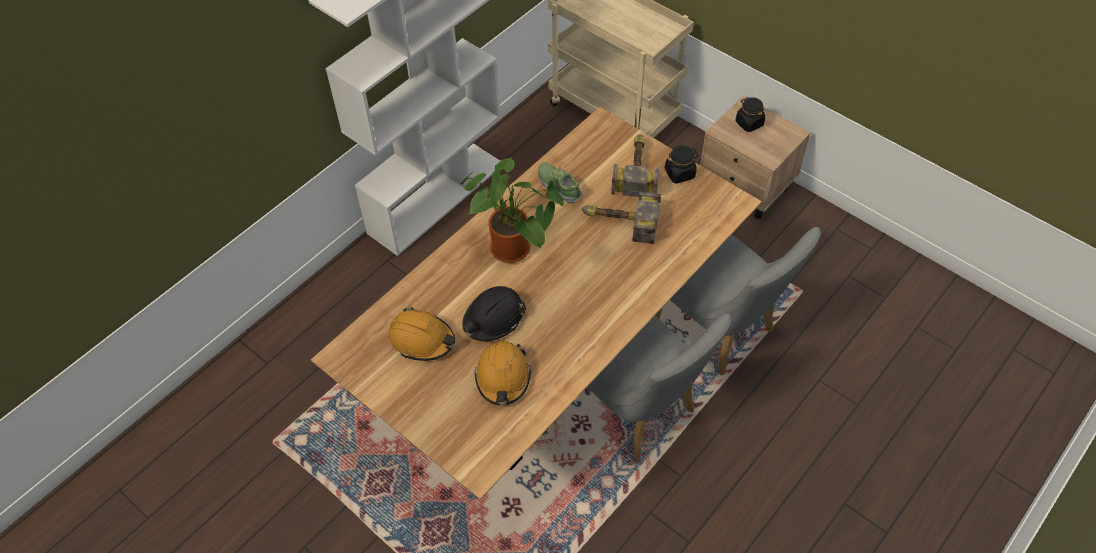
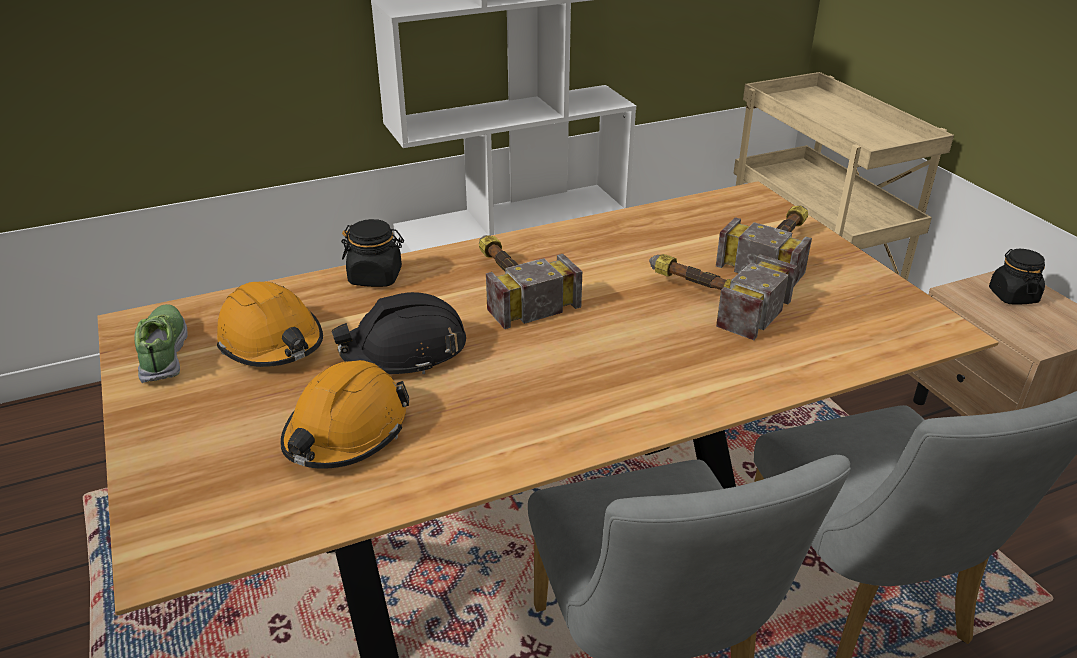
camera: 25 degrees right, 20 degrees down
(515, 250) = (512, 285): potted plant -> hammer
(559, 186) = (637, 238): shoe -> shoe (164, 352)
(680, 173) = (851, 272): black jar -> black jar (376, 277)

